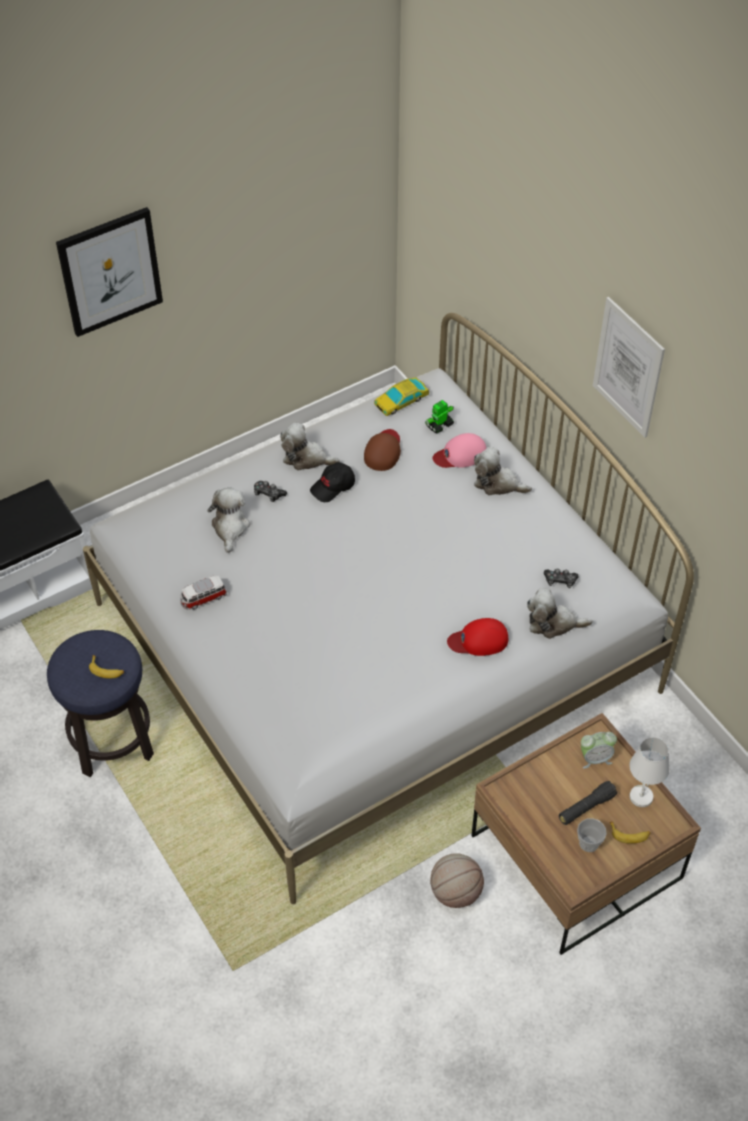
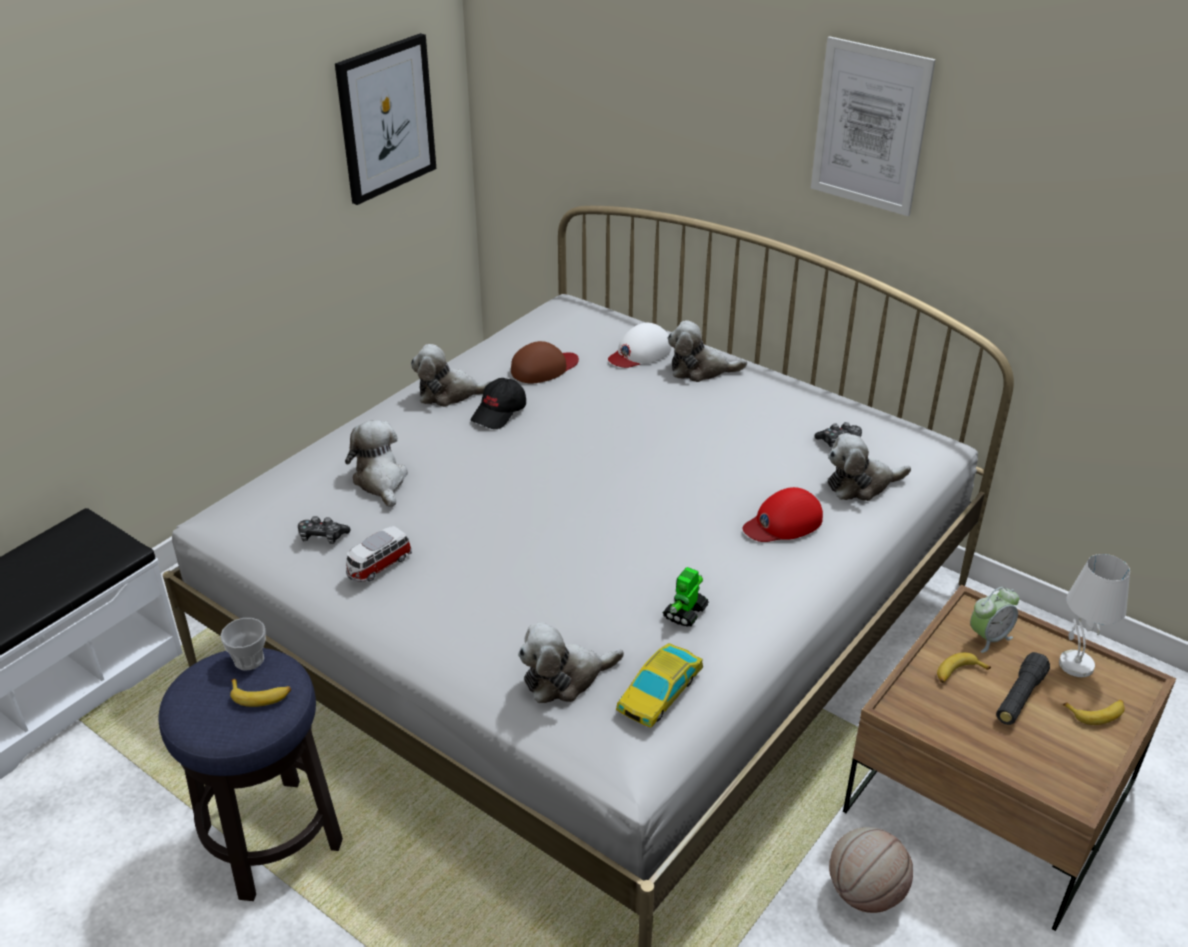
camera: 20 degrees left, 15 degrees down
(110, 271) = (138, 162): picture -> picture (386, 118)
(268, 494) = (417, 437): game controller -> game controller (322, 537)
(282, 716) = (565, 678): none -> plush toy
(383, 451) = (544, 368): brown cap -> brown cap turned 60 degrees clockwise
(401, 400) = (539, 321): toy car -> toy car (660, 691)
(439, 425) = (597, 333): toy robot -> toy robot (685, 613)
(460, 455) = (640, 353): pink cap -> white cap
(557, 778) = (958, 673): none -> banana
(589, 843) = (1054, 739): cup -> cup (249, 660)

